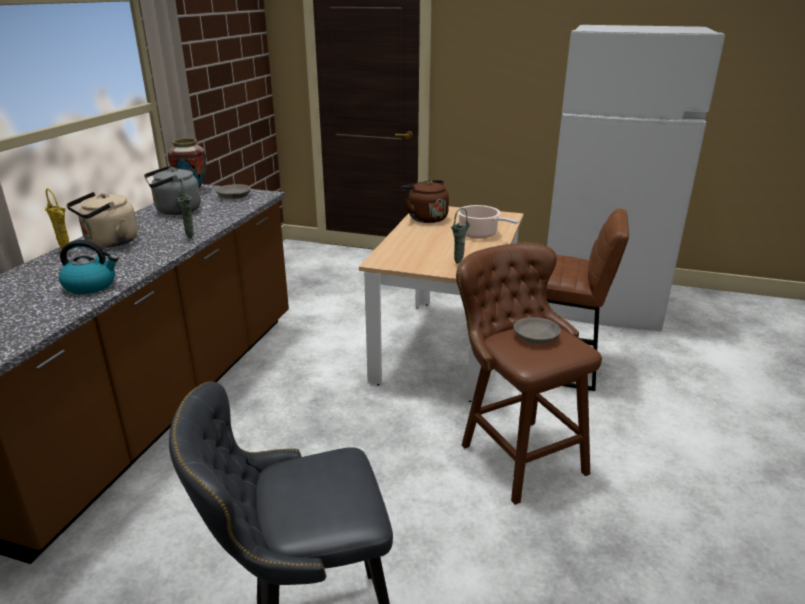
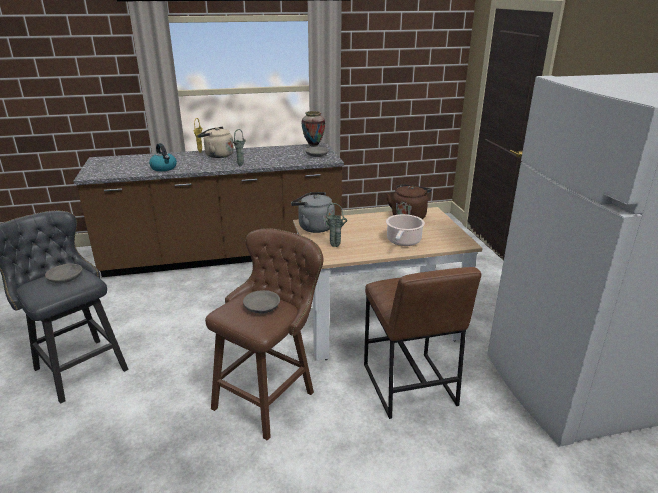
camera: 60 degrees right, 0 degrees up
(175, 211) = (275, 152): grey kettle -> grey kettle (314, 227)
(308, 481) = (66, 278): none -> grey bowl

